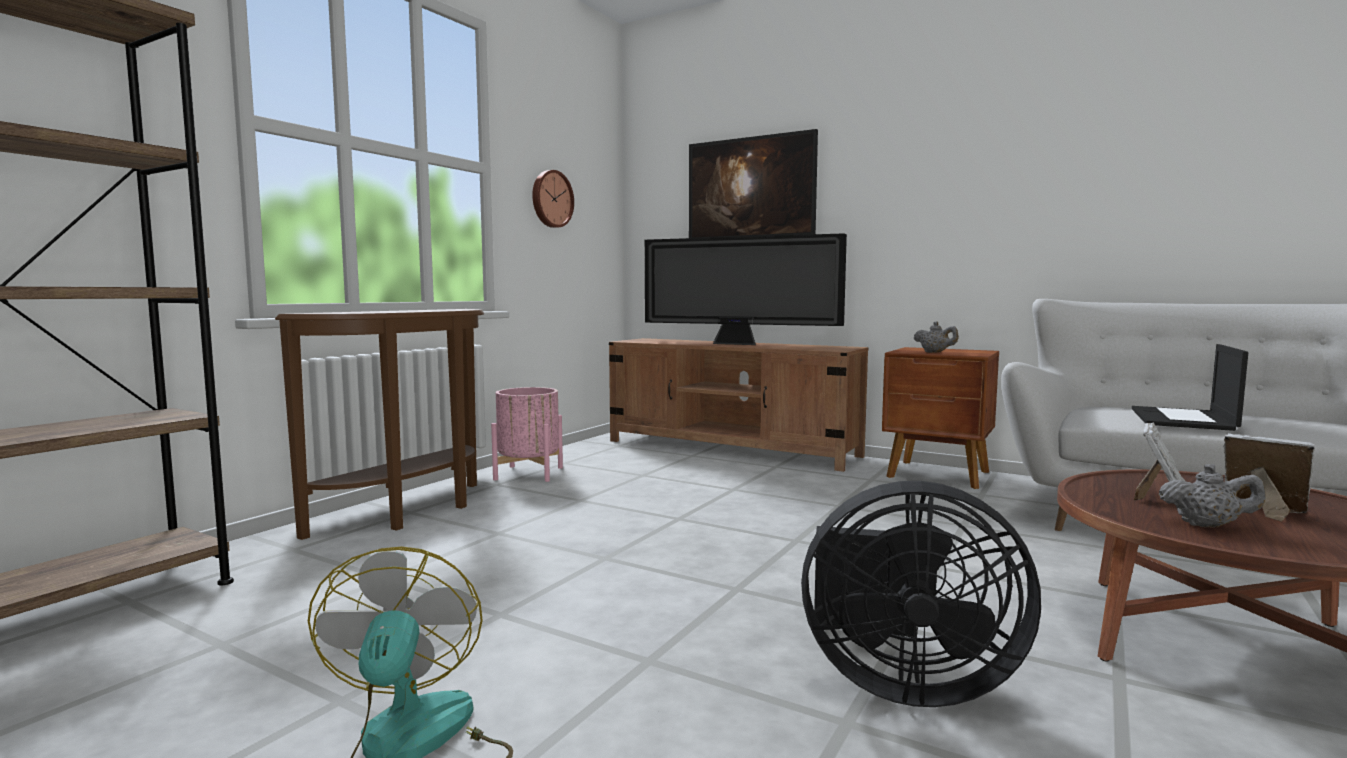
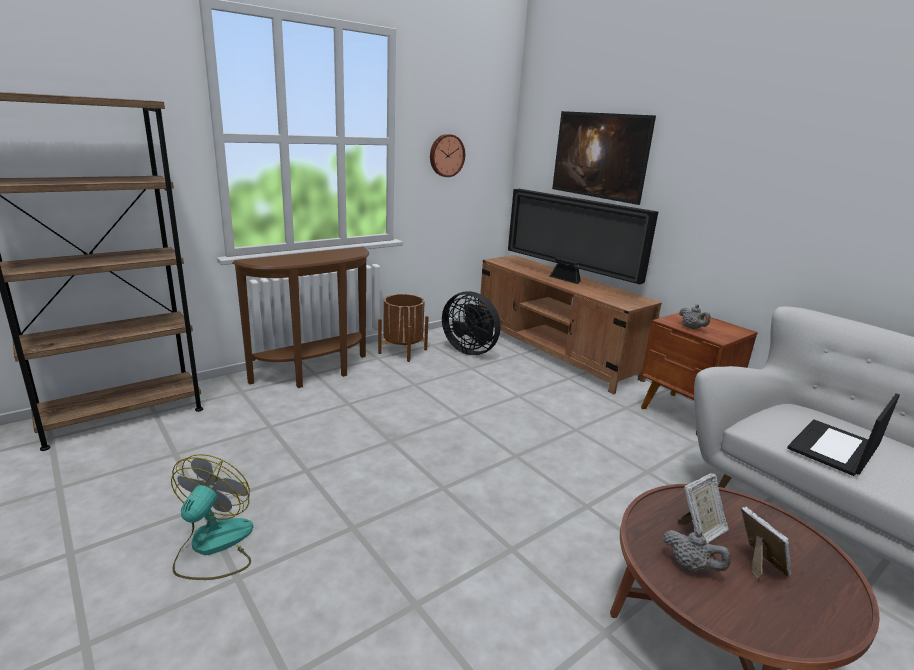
camera: 20 degrees right, 15 degrees up
(529, 473) = (403, 351): pink planter -> brown planter
(900, 682) = (470, 588): black fan -> black fan (471, 350)

